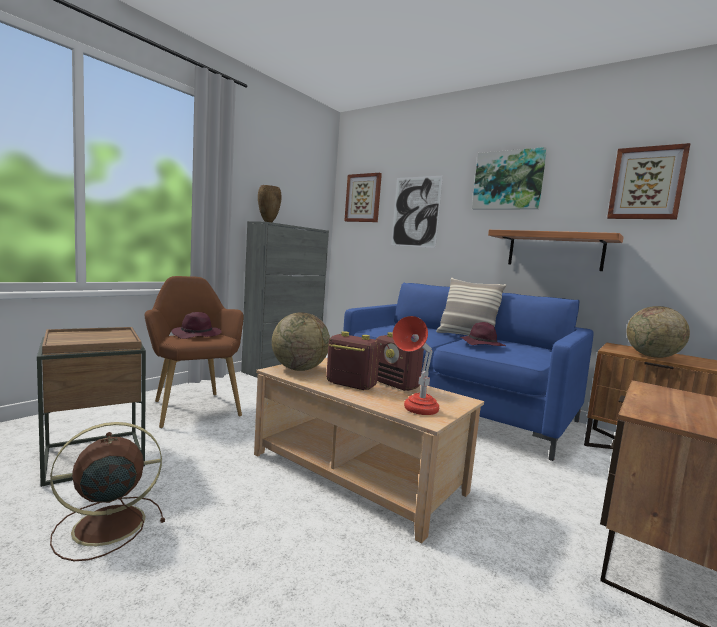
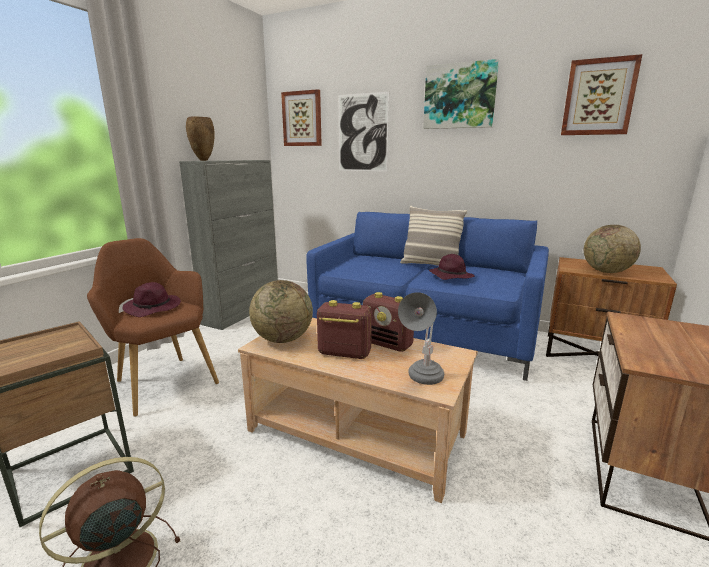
camera: 10 degrees left, 10 degrees up
(415, 411) = (422, 381): red table lamp -> grey table lamp
(555, 251) = (509, 170): shelf -> none

